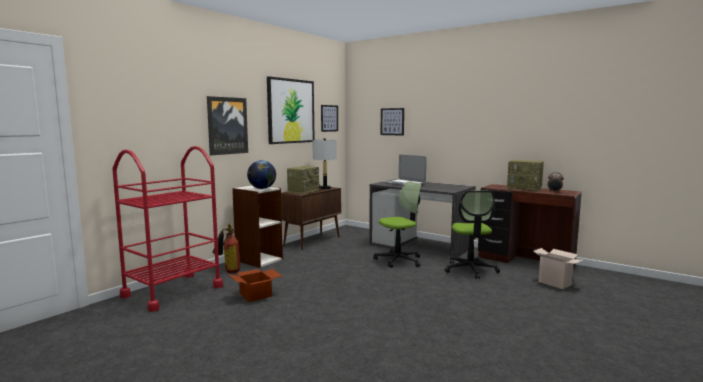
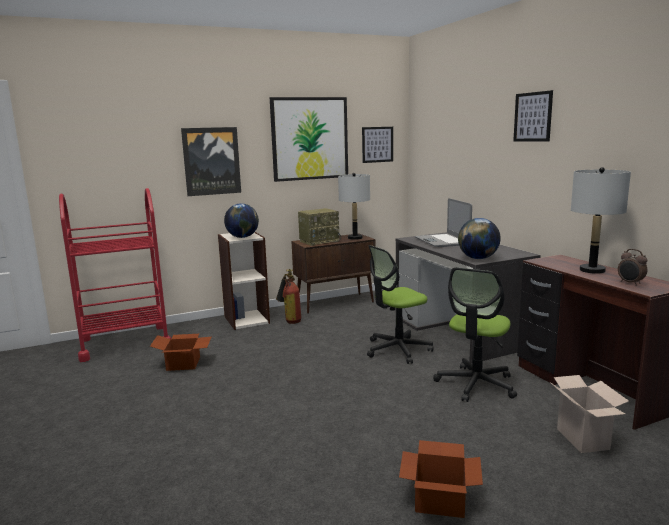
camera: 30 degrees right, 5 degrees up
(228, 270) = (201, 327): fire extinguisher -> fire extinguisher (289, 320)
(392, 121) = (452, 149): picture -> picture (533, 117)
(398, 260) = (397, 349): office chair -> office chair turned 150 degrees clockwise
(448, 190) = (478, 258): none -> globe
(525, 189) = (592, 270): radio -> grey table lamp
(534, 323) = (441, 498): none -> cardboard box

